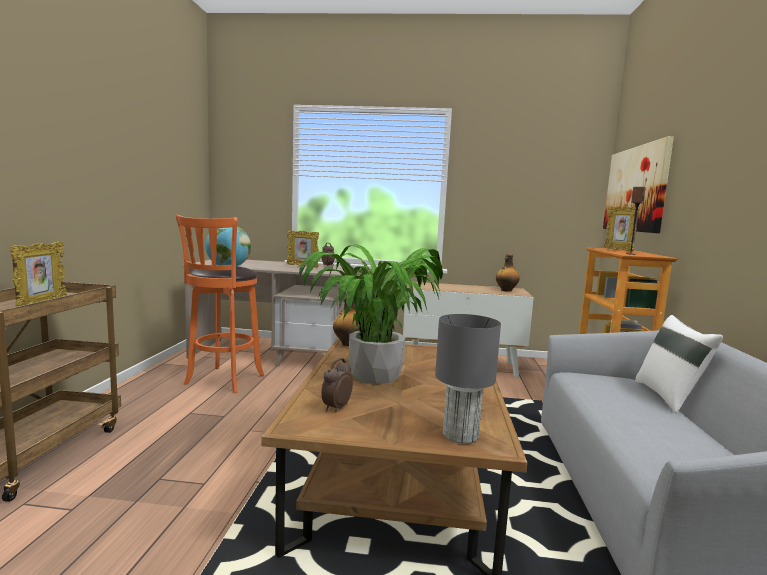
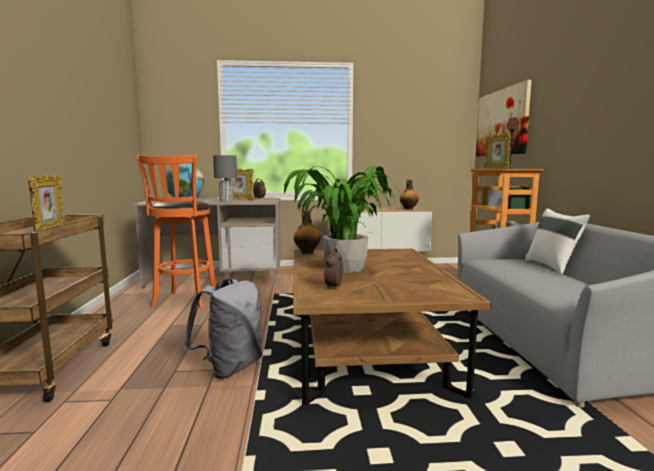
camera: 10 degrees left, 0 degrees up
(222, 483) = (230, 368): none -> grey backpack
(461, 435) = (436, 293): grey table lamp -> grey table lamp (226, 201)

